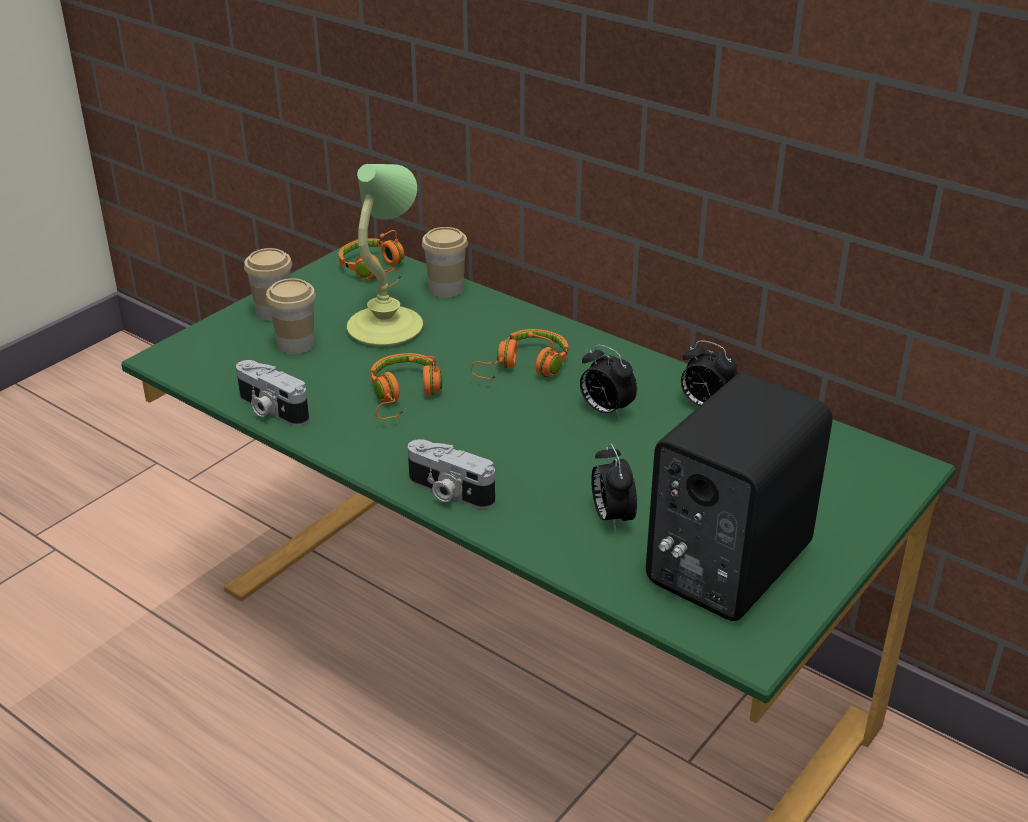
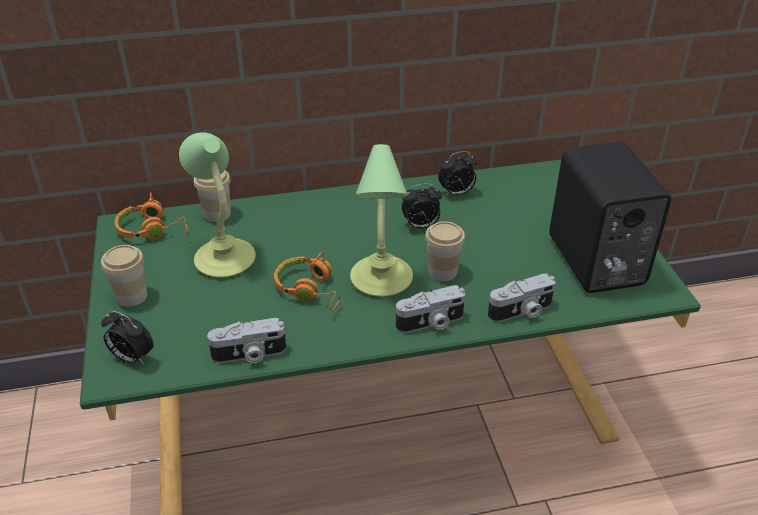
camera: 50 degrees left, 5 degrees up
(296, 344) = (187, 305): cup -> cup (442, 271)
(476, 428) = (380, 279): none -> table lamp
(524, 368) = (343, 230): orange headphones -> none
(550, 546) = (521, 311): none -> camera
(611, 517) = (518, 276): alarm clock -> alarm clock (132, 358)

